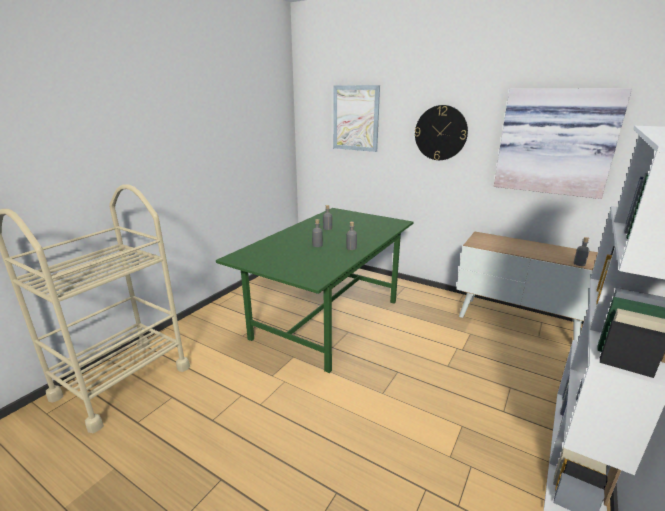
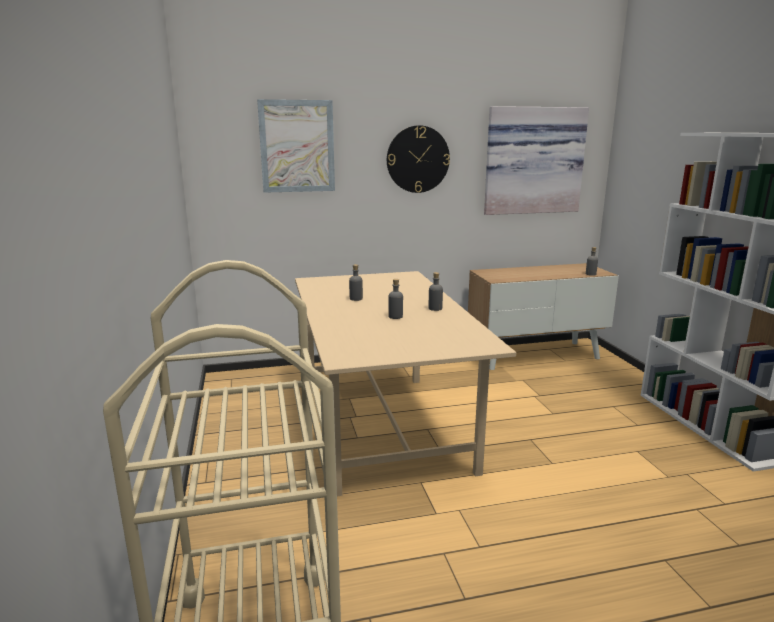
camera: 45 degrees left, 5 degrees down
(327, 320) = (385, 428): green dining table -> beige dining table

